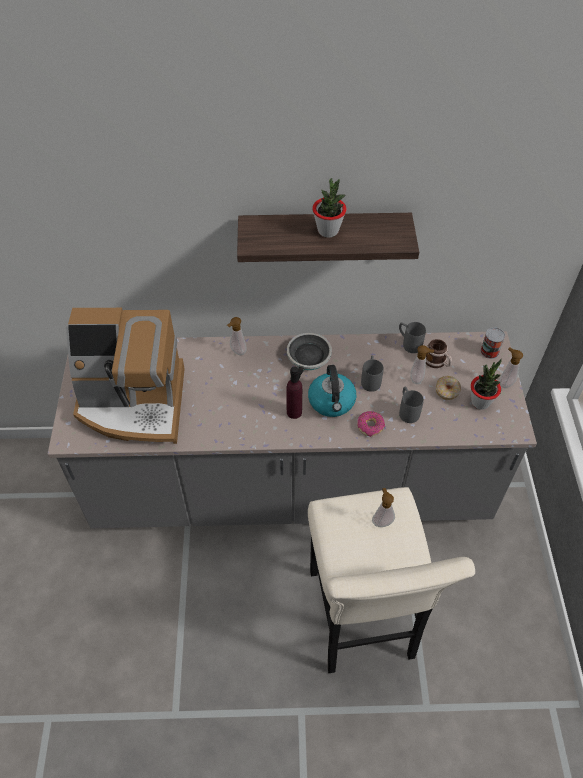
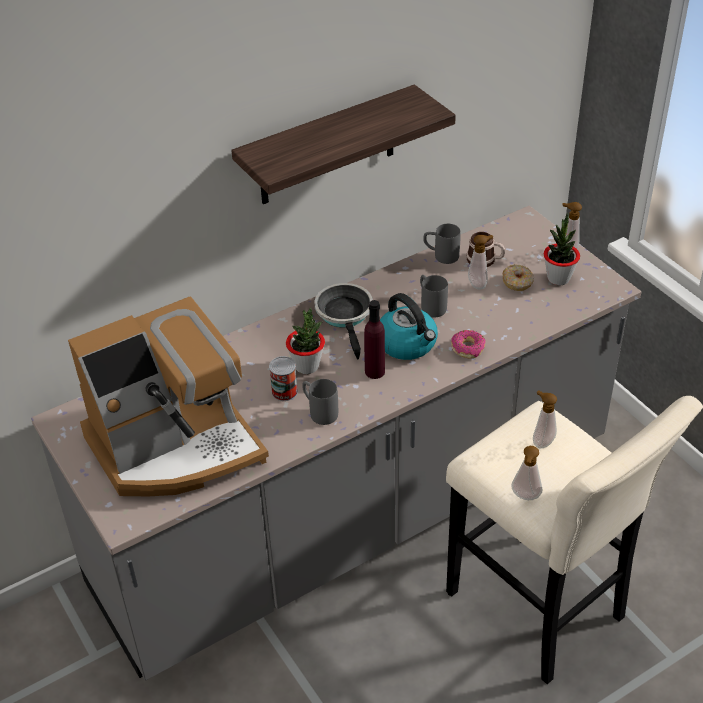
camera: 30 degrees left, 10 degrees down
(237, 352) = (257, 342): soap dispenser -> soap dispenser (525, 497)
(328, 231) = (345, 129): potted plant -> potted plant (307, 366)
(407, 410) = (493, 317): grey mug -> grey mug (319, 411)
(489, 351) = (528, 229): can -> can (284, 391)

